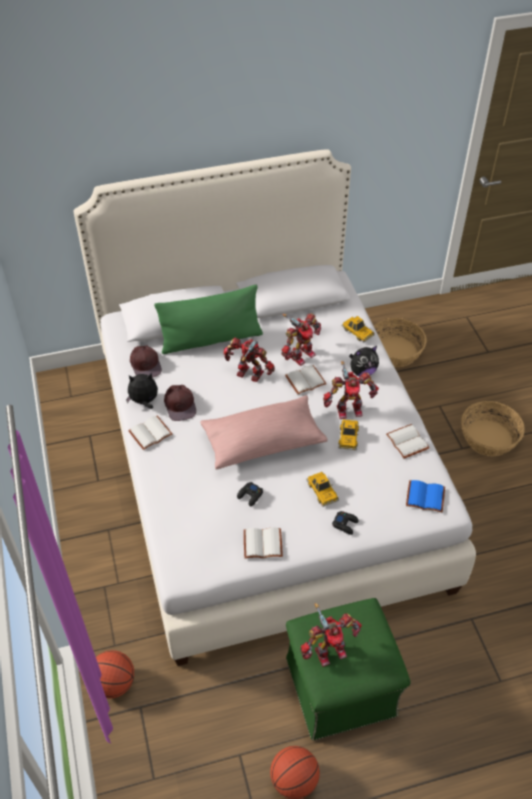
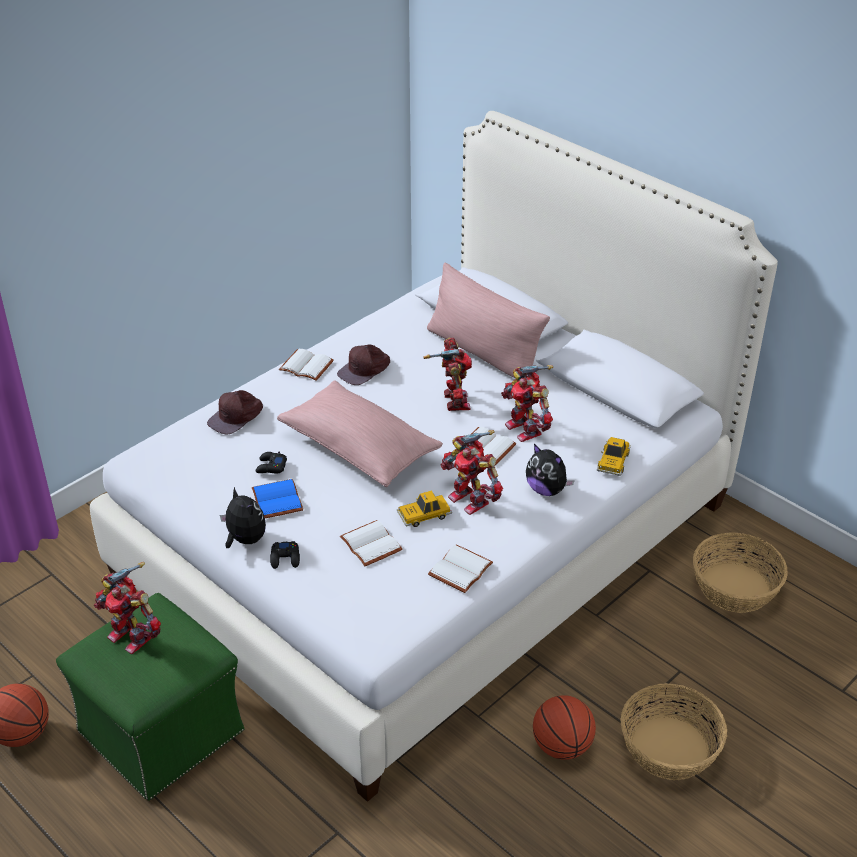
camera: 60 degrees right, 10 degrees down
(114, 683) = (68, 543): basketball -> basketball (561, 746)
(144, 401) = (347, 345): plush toy -> plush toy (244, 540)
(145, 364) = (402, 324): brown cap -> brown cap (236, 417)
(211, 339) = (483, 353): green pillow -> pink pillow
(262, 545) = (210, 502): white book -> white book (369, 544)
(300, 355) = (525, 428): toy robot -> toy robot turned 45 degrees clockwise
(322, 491) = (321, 522): toy car -> none
(424, 498) = (378, 616): blue book -> blue book (275, 500)

